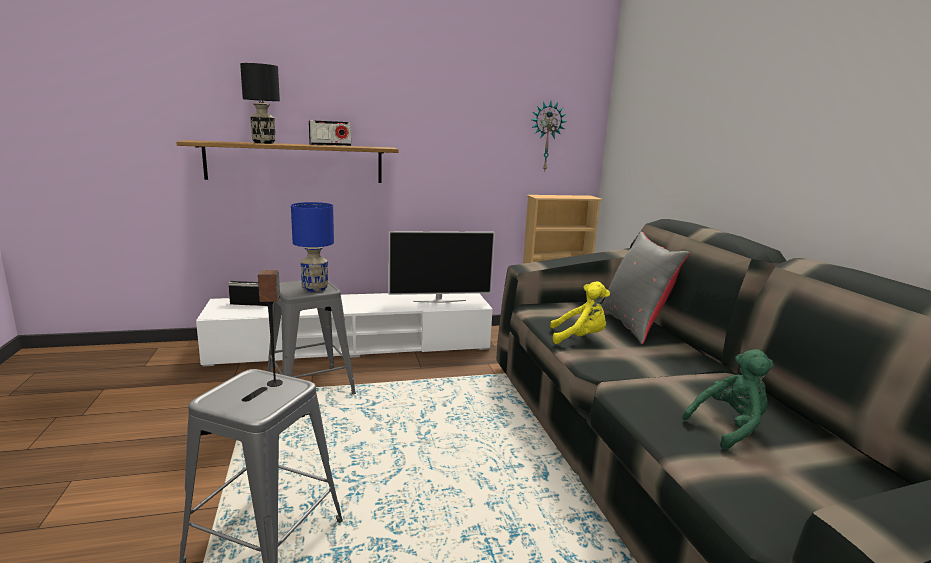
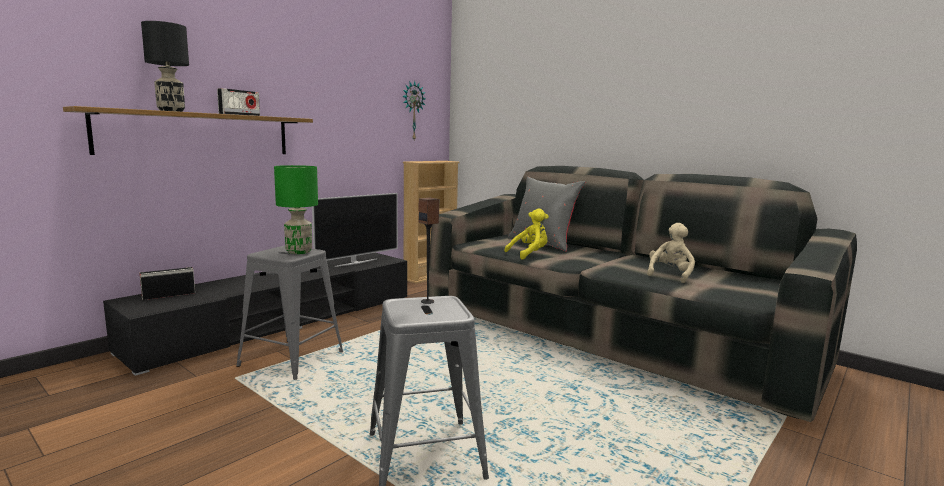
camera: 35 degrees left, 5 degrees down
(315, 288) = (298, 252): blue table lamp -> green table lamp
(354, 346) = (283, 322): white tv stand -> black tv stand
(729, 428) = (670, 275): green plush toy -> beige plush toy

